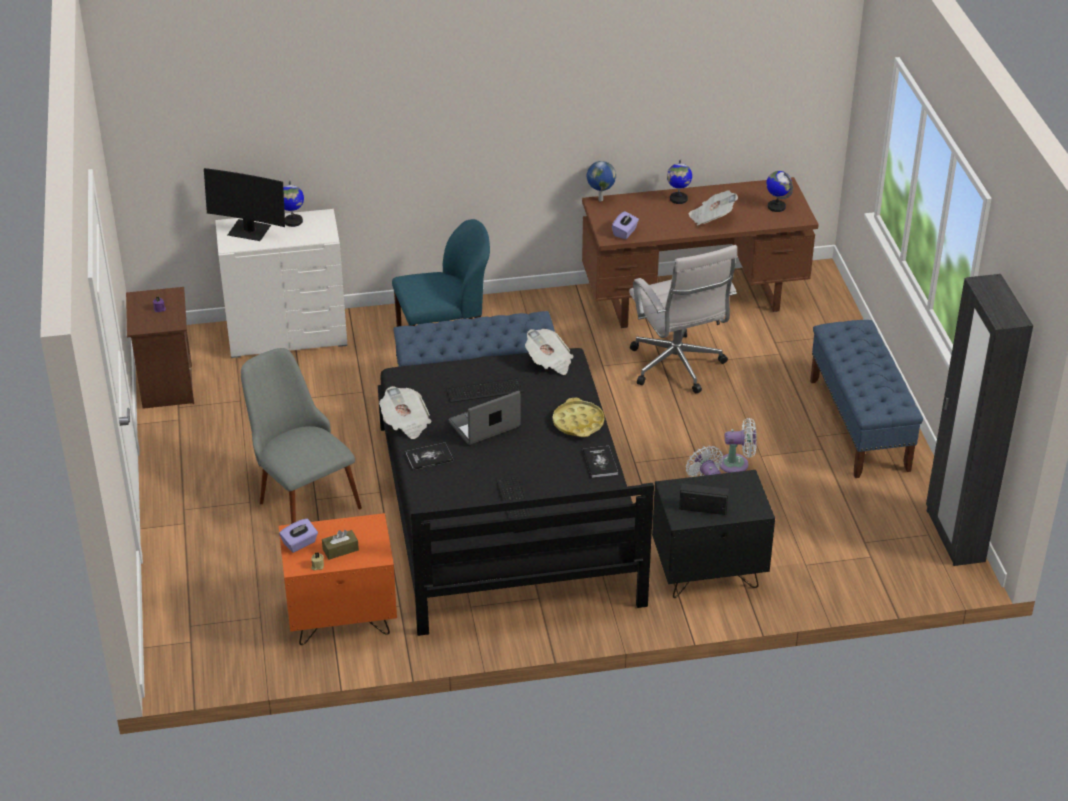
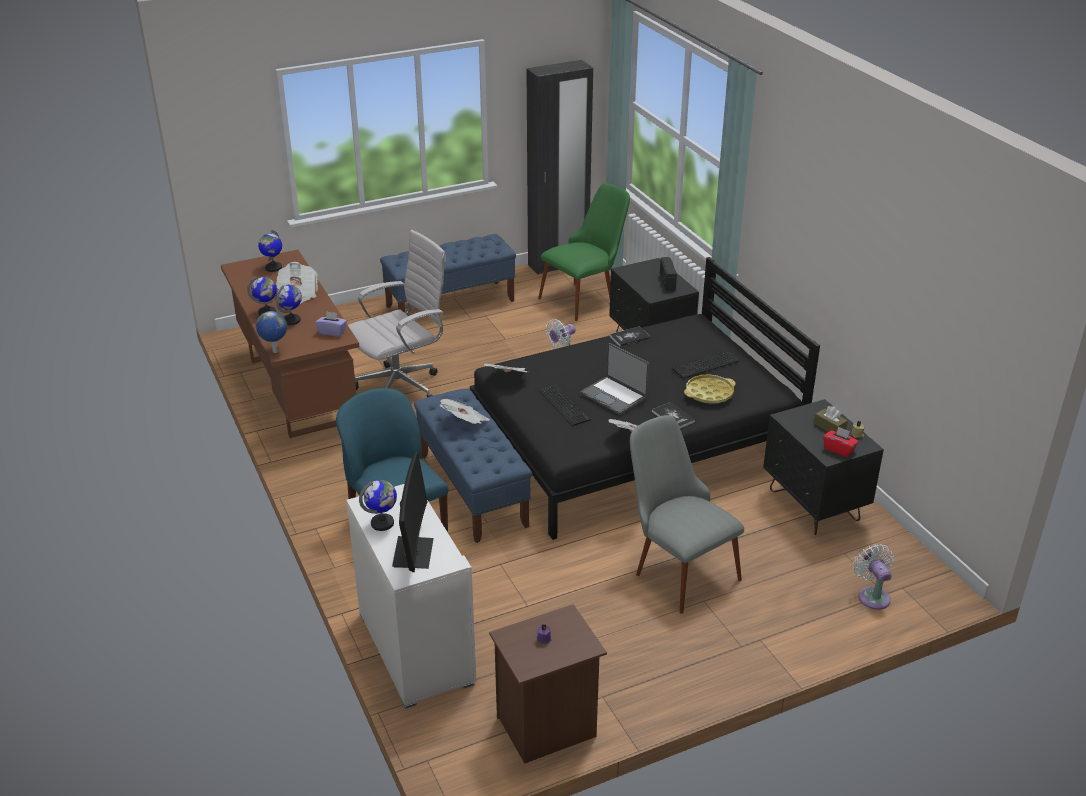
camera: 105 degrees left, 5 degrees down
(300, 543) = (839, 449): purple tissue box -> red tissue box
(301, 496) = (676, 567): grey chair -> grey chair turned 105 degrees clockwise
(341, 620) = (814, 506): orange nightstand -> black nightstand
(492, 332) = (465, 422): none -> newspaper
(578, 422) = (585, 353): yellow tray -> yellow tray (709, 393)
(657, 211) = (291, 320): none -> globe
(737, 464) = (520, 347): white fan -> white fan (872, 595)
(851, 543) = (585, 297): none -> green chair

